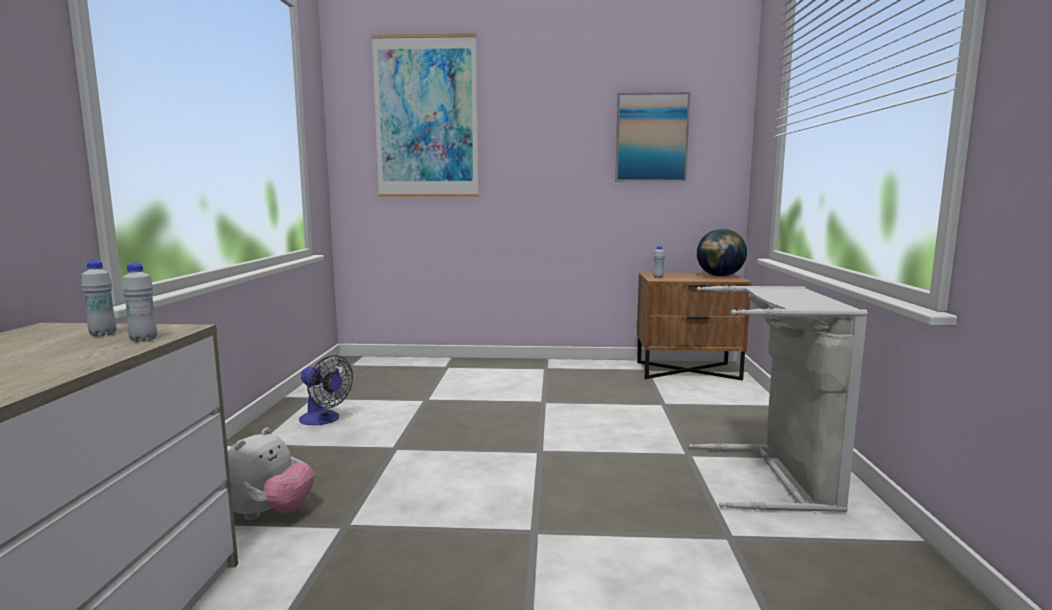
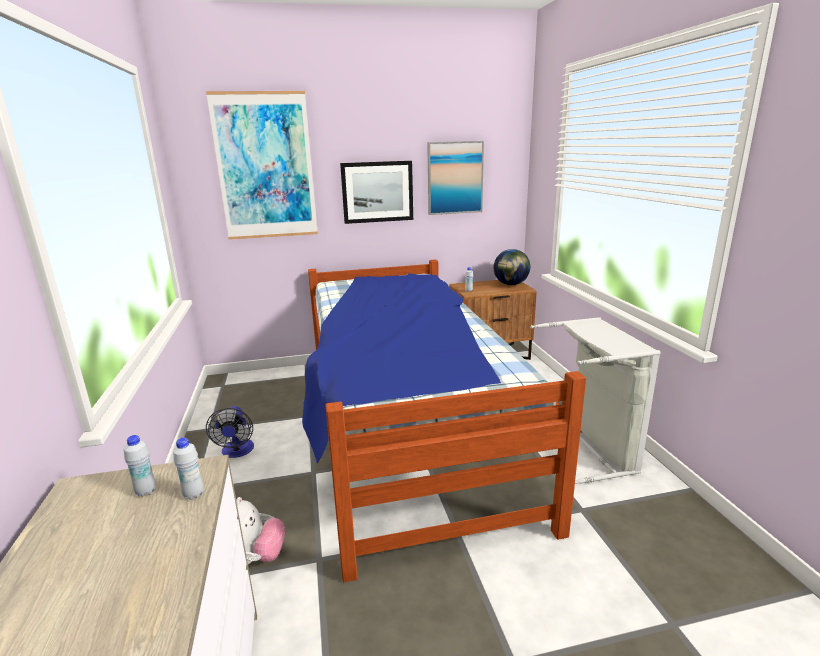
camera: 15 degrees left, 10 degrees up
(324, 420) = (237, 452): fan -> fan turned 60 degrees clockwise
(532, 422) = (404, 426): none -> bed
(552, 151) = (377, 192): none -> picture

